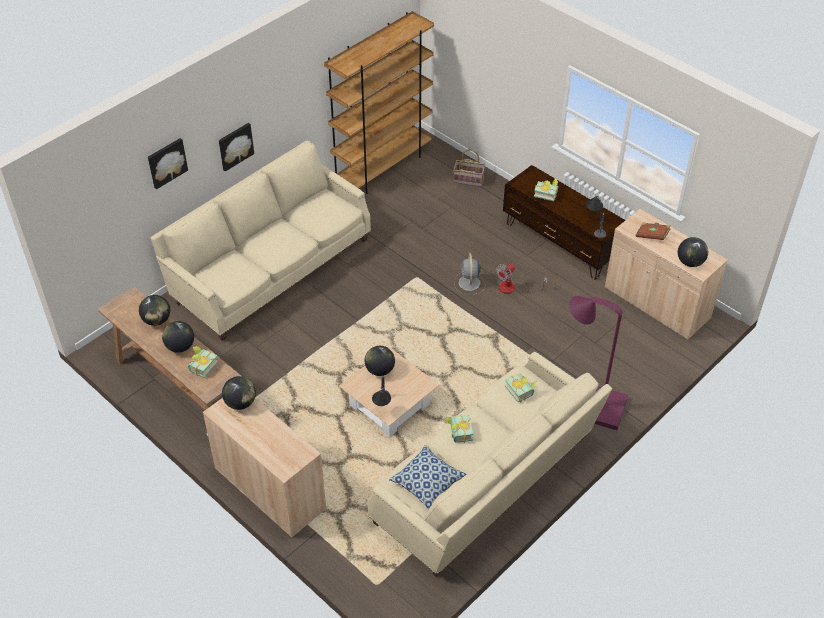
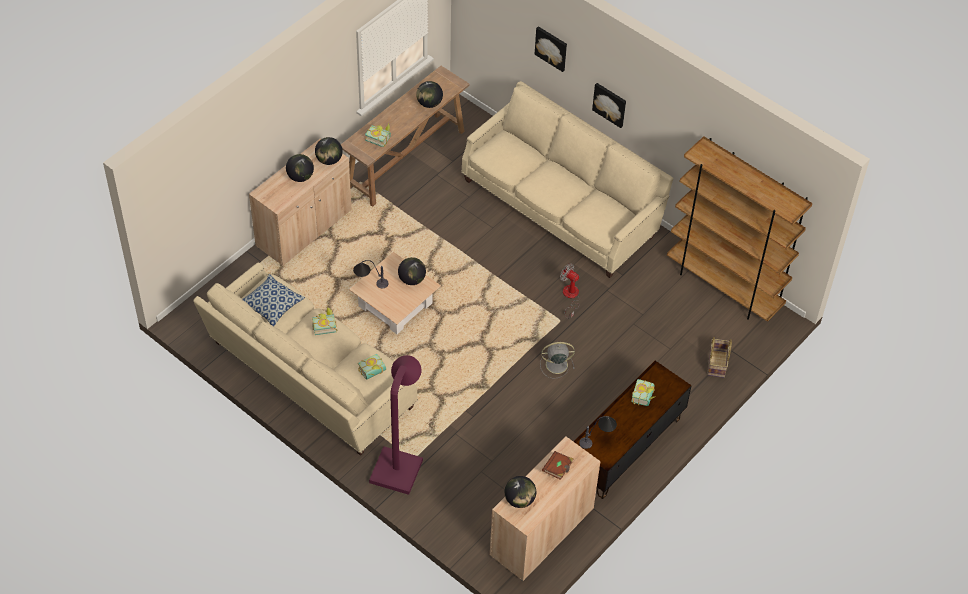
camera: 85 degrees right, 5 degrees up
(180, 347) = (400, 122): globe -> globe (300, 177)
(513, 288) = (552, 402): fan -> fan (570, 297)

